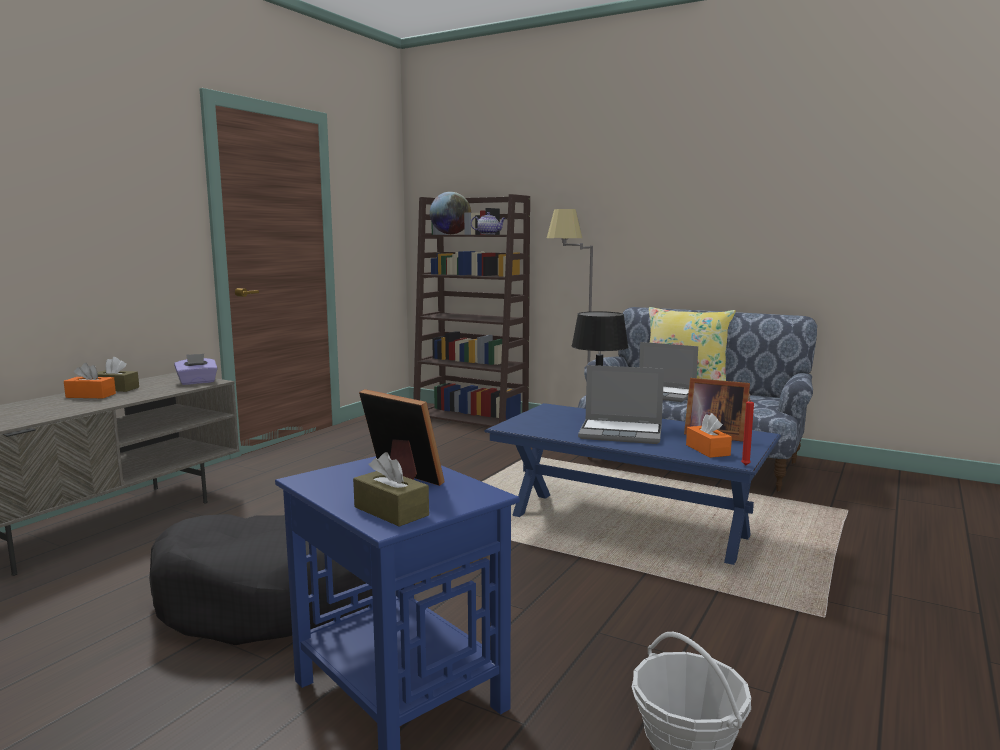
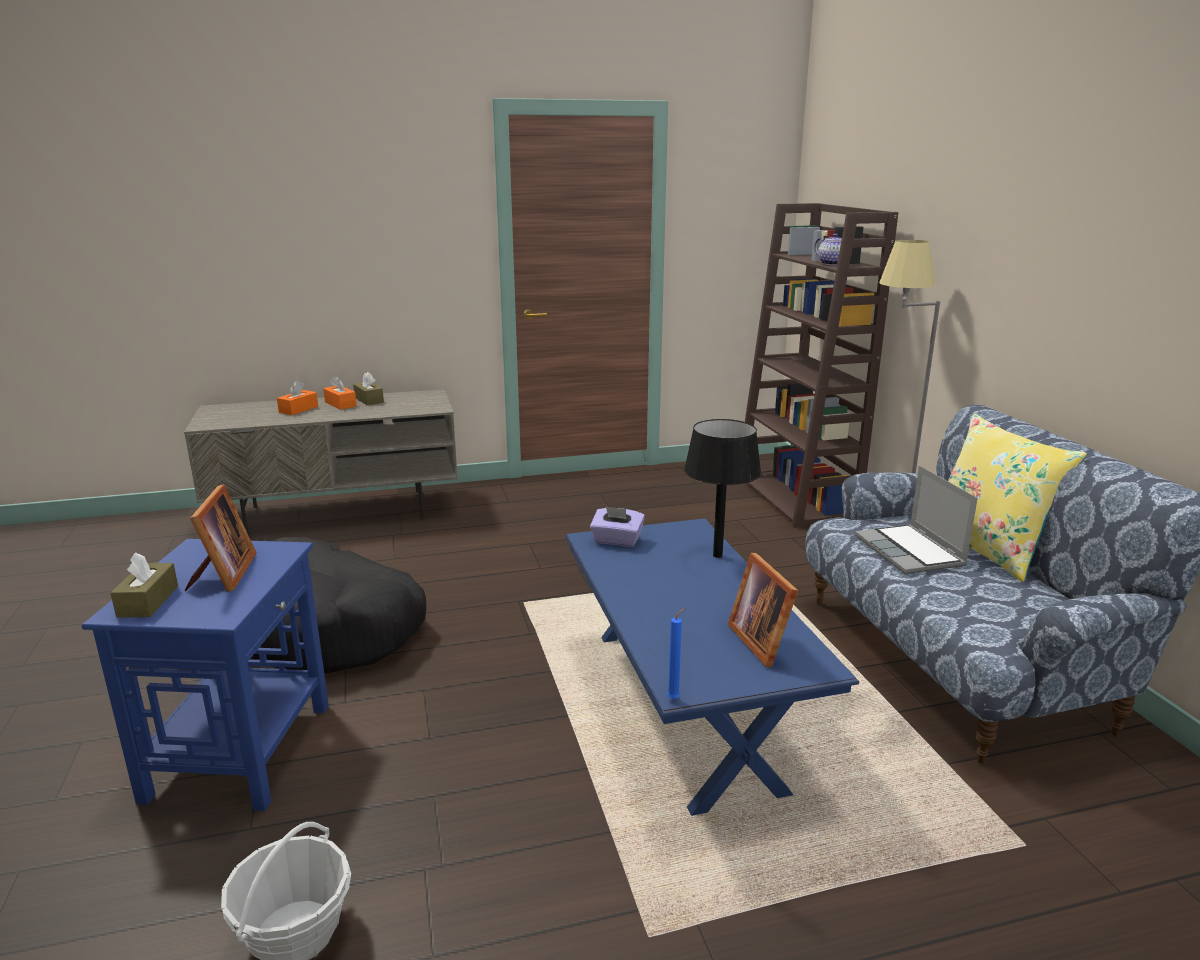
camera: 45 degrees right, 10 degrees up
(197, 382) = (427, 406): purple tissue box -> purple tissue box (617, 541)
(450, 234) = (808, 256): globe -> none
(622, 433) = (669, 593): laptop -> none
(707, 450) = (693, 658): orange tissue box -> orange tissue box (298, 409)
(745, 465) = (675, 698): red candle -> blue candle

